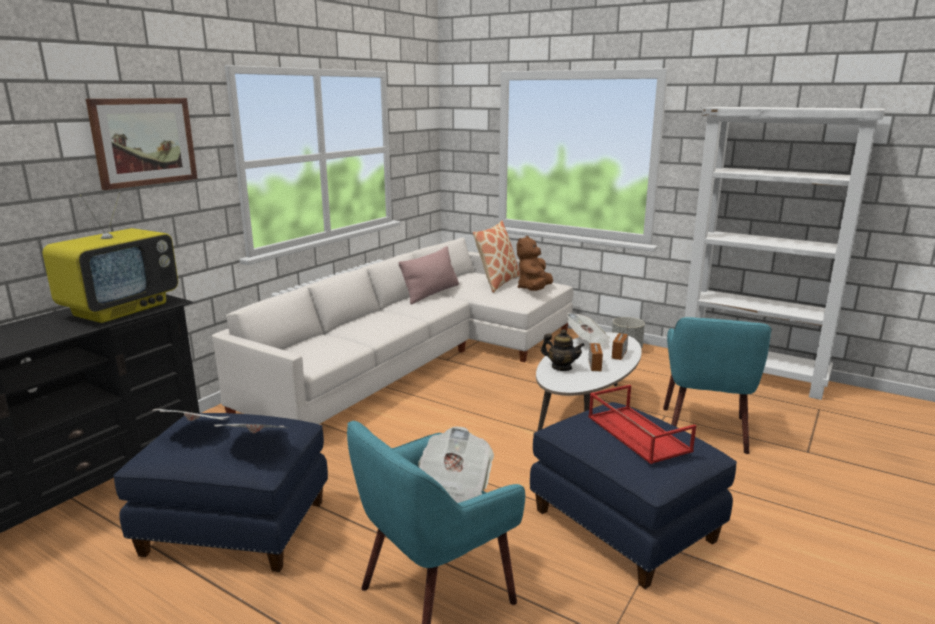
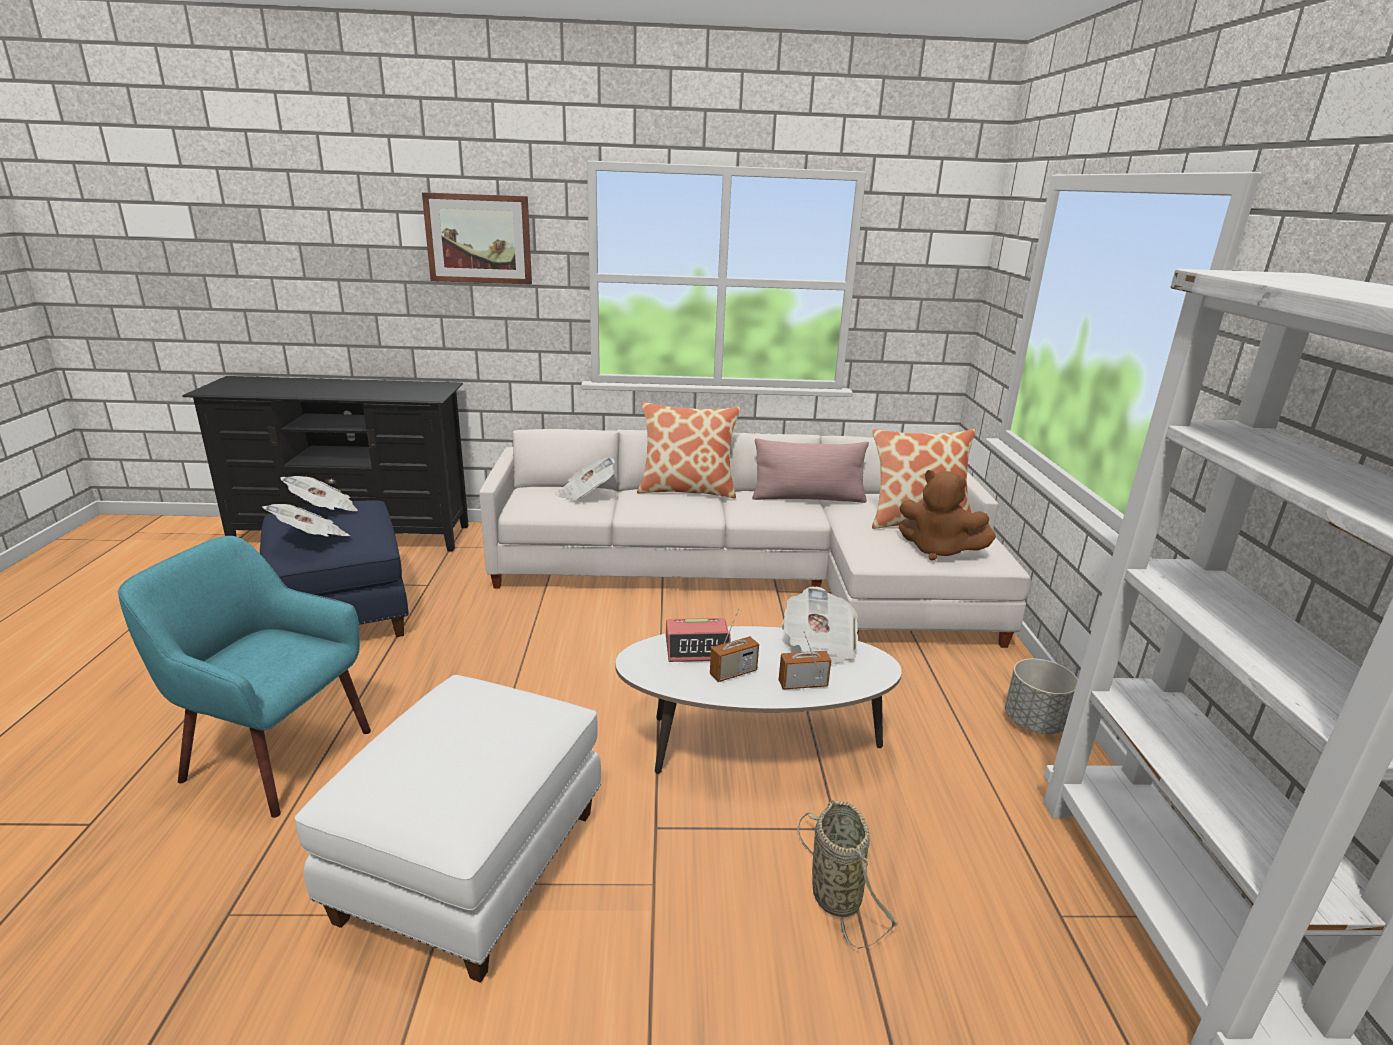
camera: 55 degrees right, 5 degrees up
(121, 309) = (398, 391): television -> none
(367, 315) = (687, 490): none -> pillow
(454, 486) = (285, 657): newspaper -> newspaper (585, 494)
(534, 289) = (937, 550): brown plush toy -> brown plush toy turned 135 degrees counterclockwise
(561, 367) = (697, 648): teapot -> alarm clock
(625, 525) = (473, 866): blue ottoman -> white ottoman
(636, 433) = (450, 742): red tray -> none
(705, 430) = (834, 892): turquoise armchair -> basket

